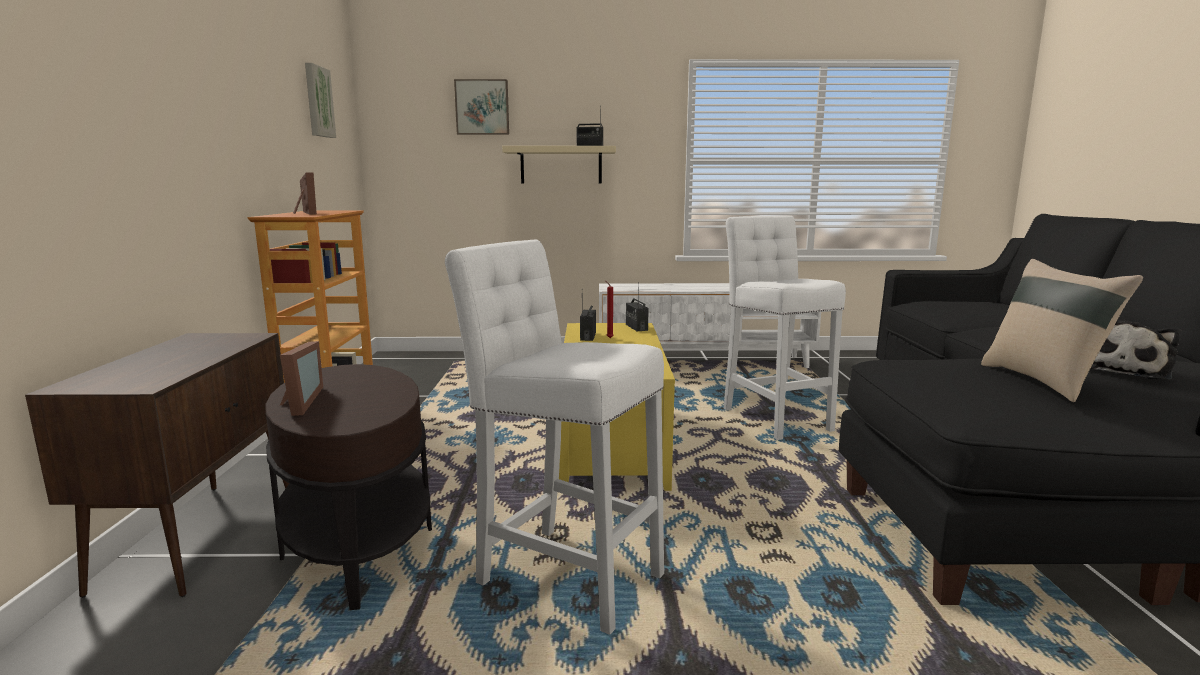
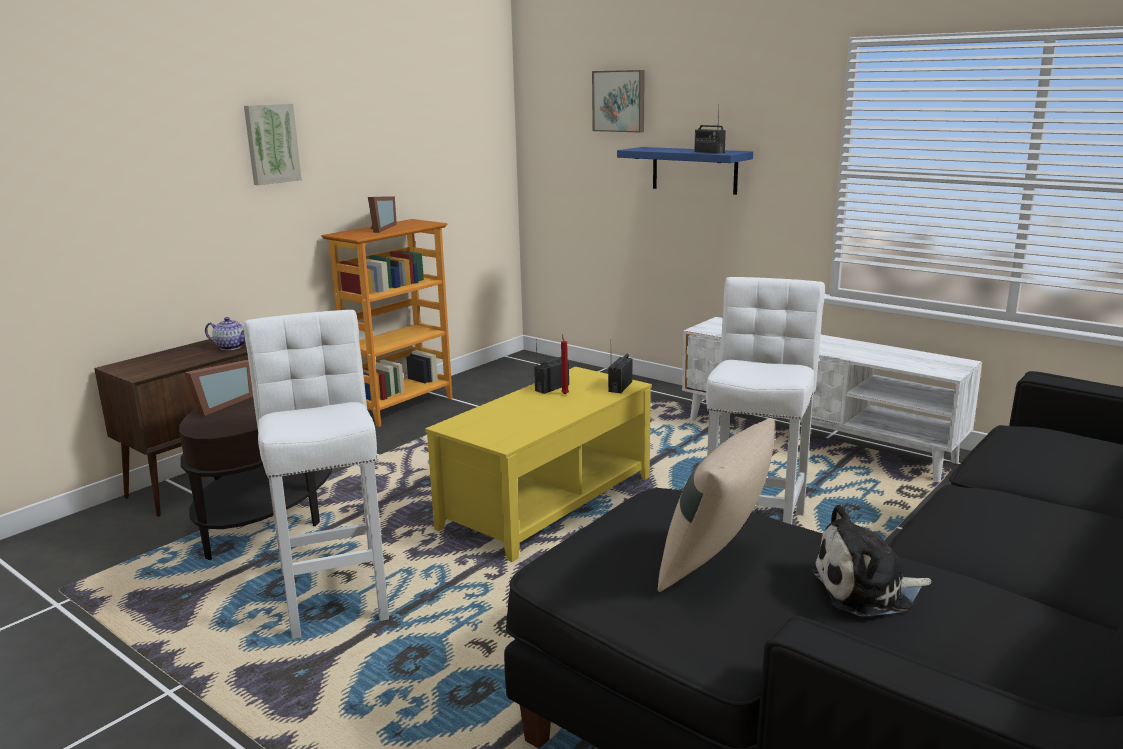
camera: 40 degrees right, 5 degrees up
(217, 344) = (231, 347): none -> teapot
(318, 102) = (442, 111): picture -> picture (271, 143)
(561, 165) = (694, 170): beige shelf -> blue shelf

